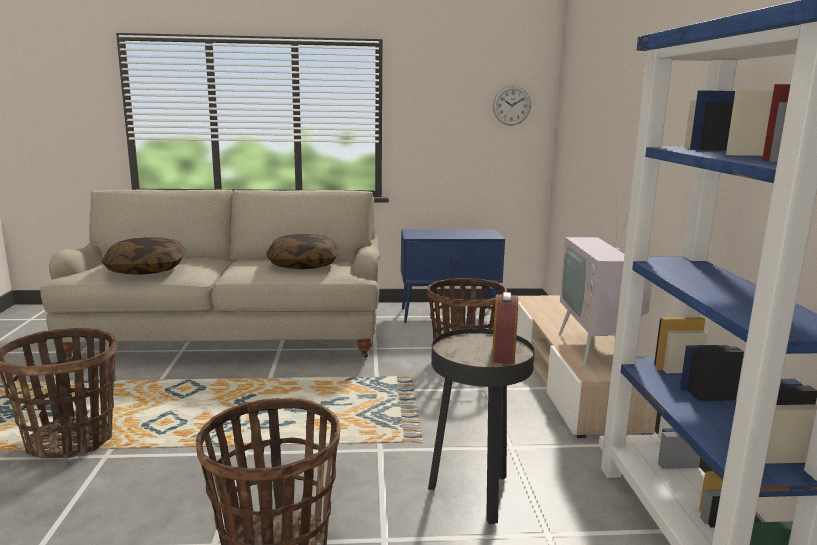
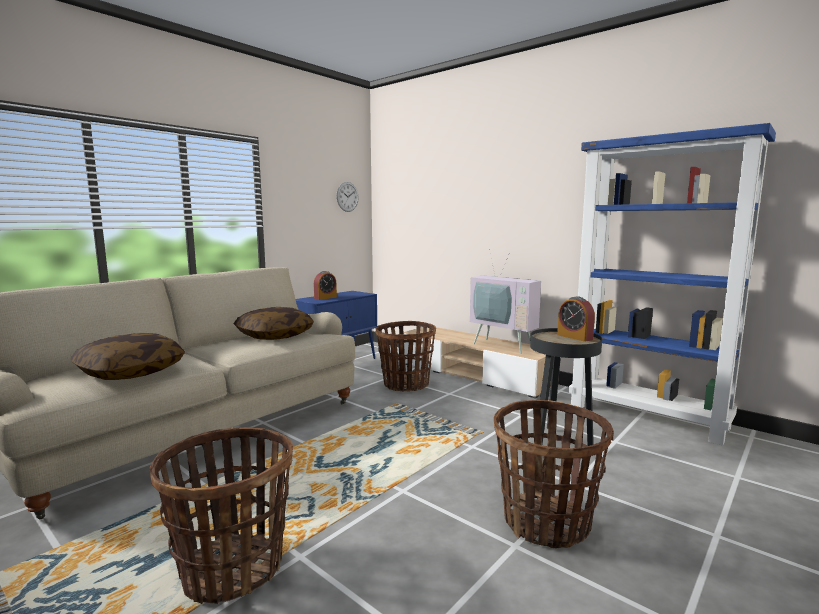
camera: 45 degrees left, 5 degrees down
(435, 233) = (325, 298): none -> alarm clock

